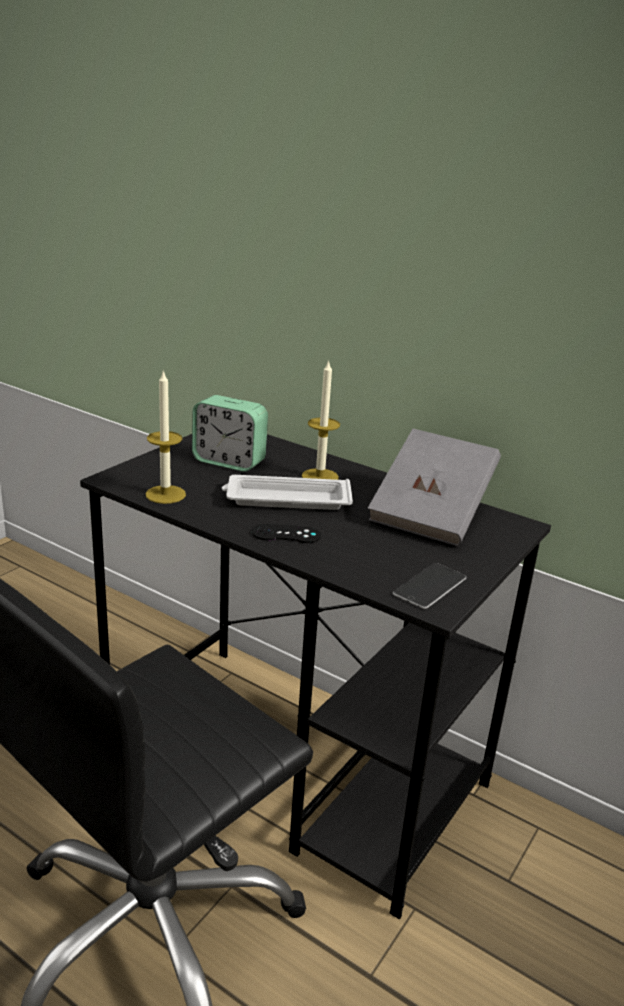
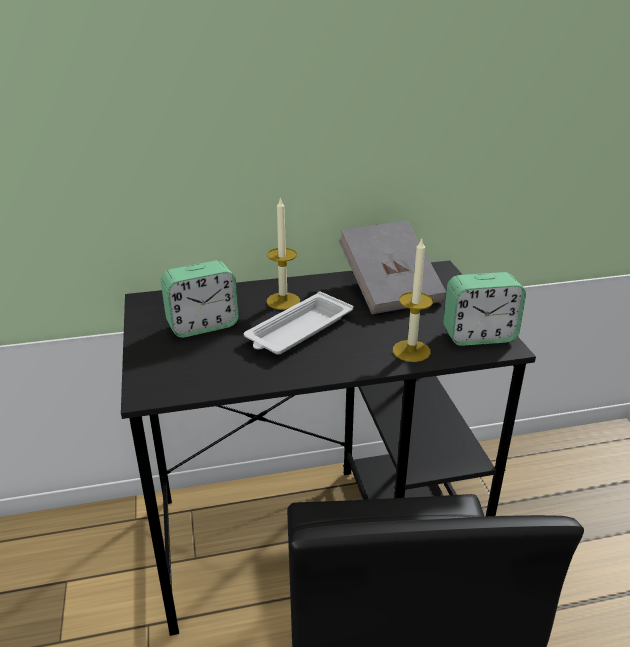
camera: 45 degrees left, 5 degrees up
(165, 494) = (215, 379): candle -> candle (411, 351)
(286, 534) = (349, 355): black game controller -> none
(430, 586) = (479, 336): phone -> alarm clock

